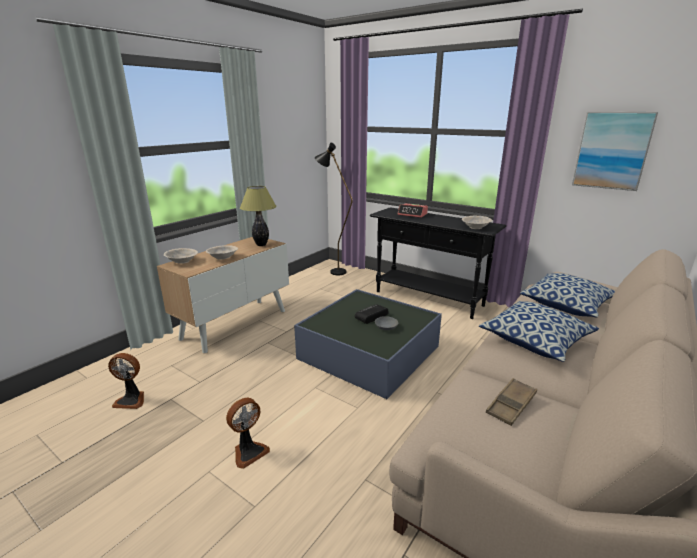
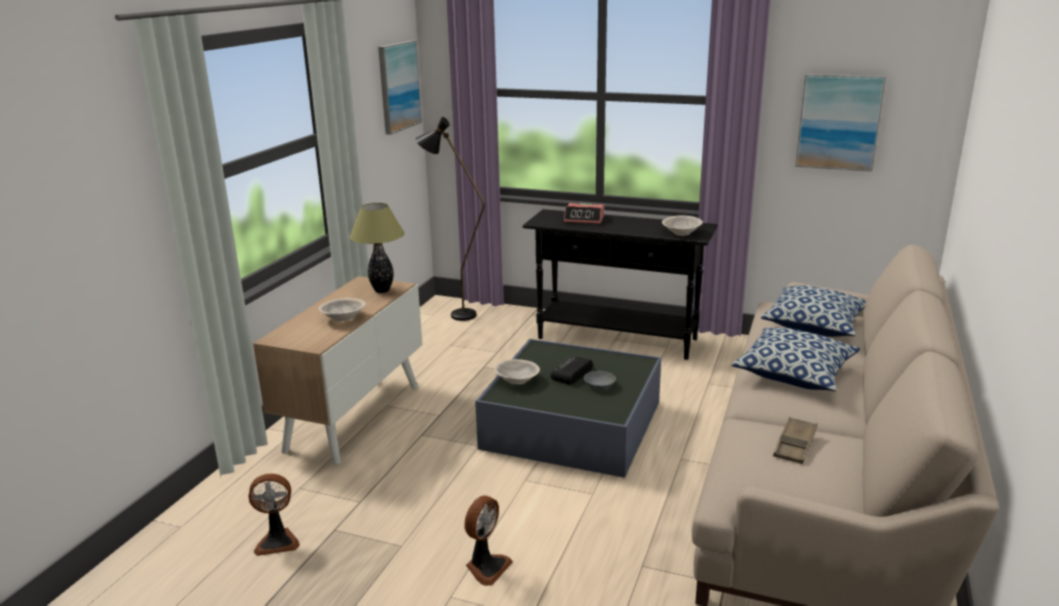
camera: 15 degrees left, 0 degrees up
(182, 261) = (286, 332): beige bowl -> beige bowl (517, 380)
(307, 122) = (398, 86): none -> picture

